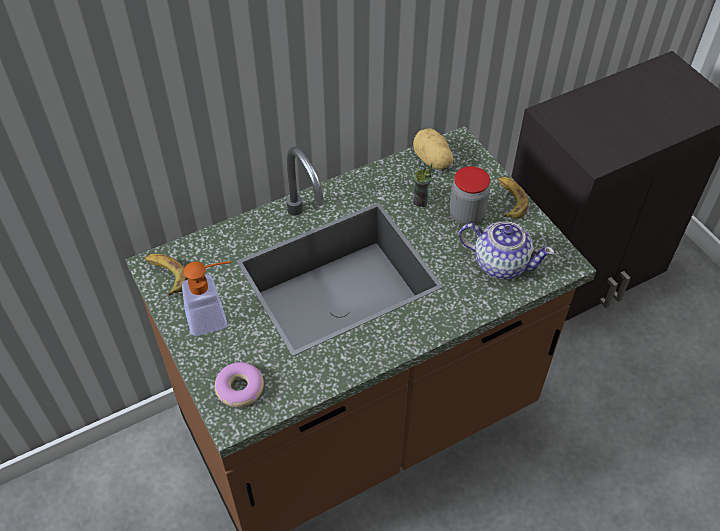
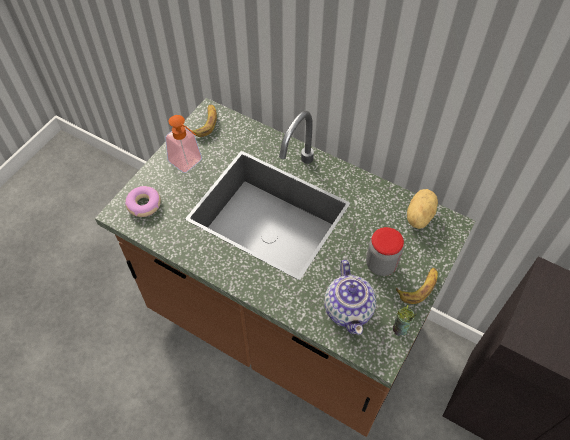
camera: 60 degrees right, 5 degrees up
(420, 201) = (371, 228): cup -> cup (400, 329)

